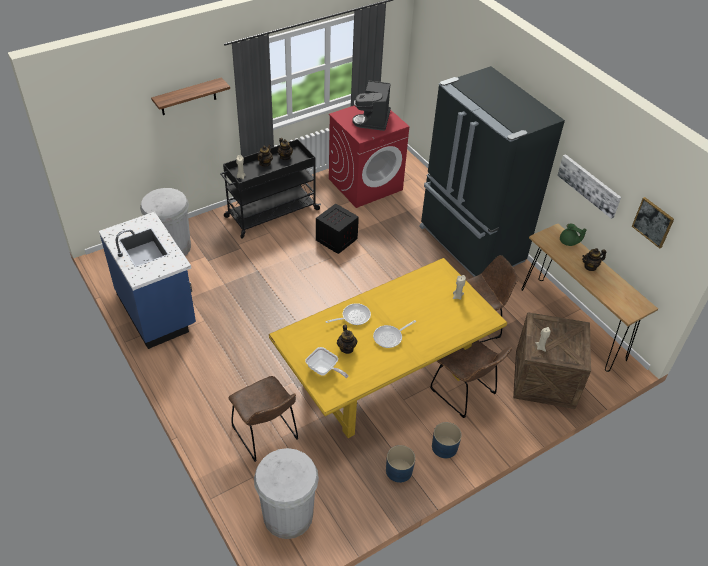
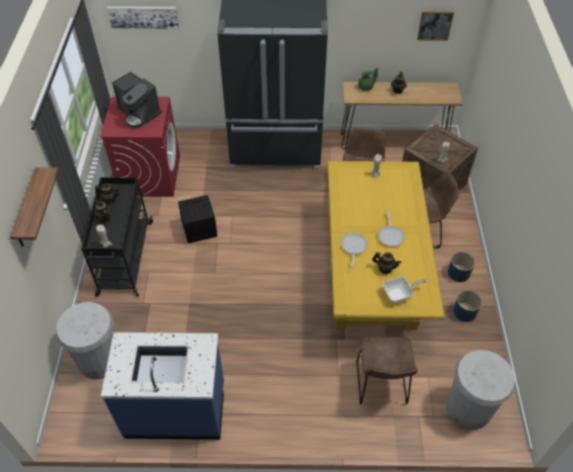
camera: 55 degrees left, 5 degrees up
(266, 435) = (381, 386): brown chair -> brown chair turned 90 degrees clockwise
(589, 185) = (364, 34): picture -> picture (143, 16)

